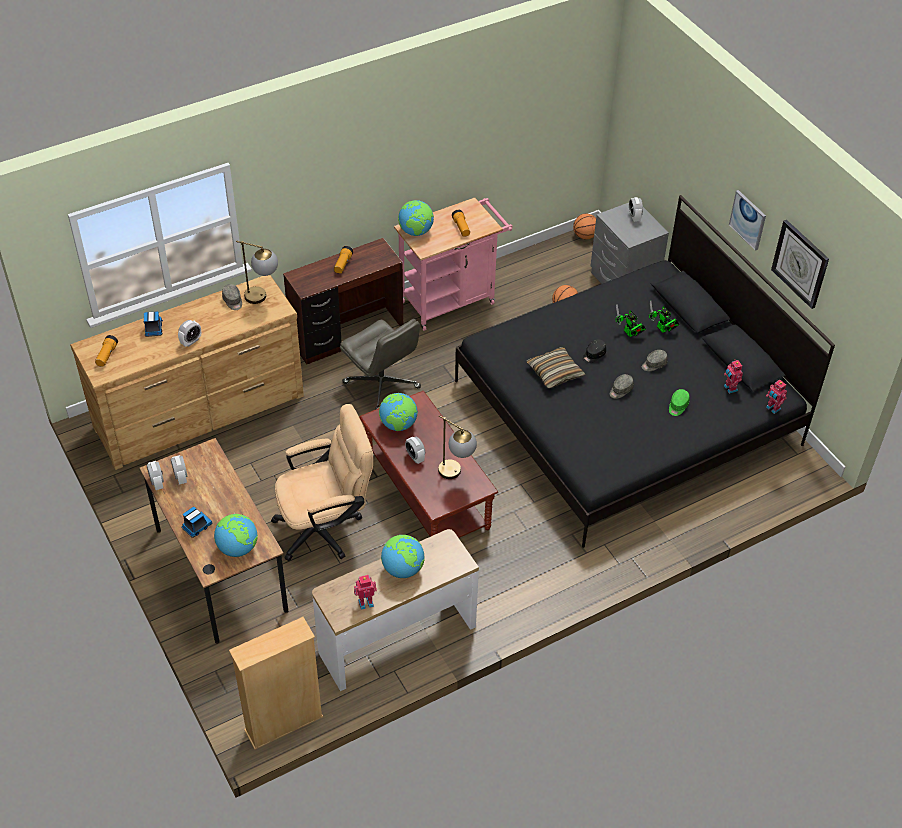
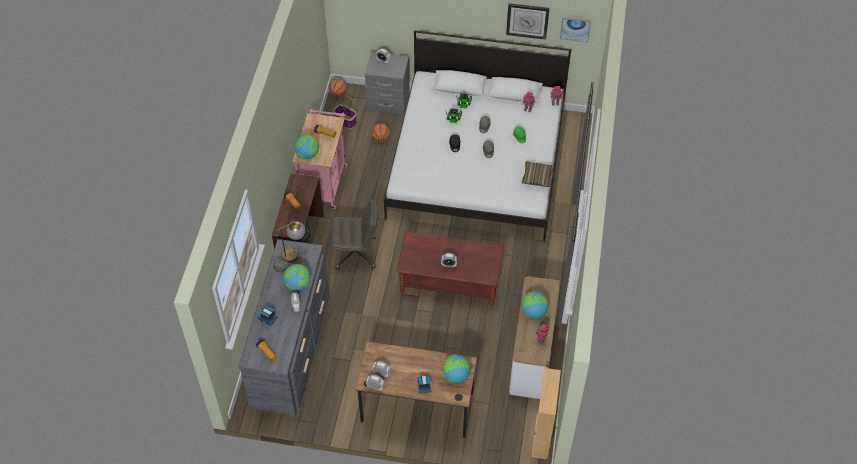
camera: 50 degrees left, 5 degrees up
(200, 412) = (291, 349): brown dresser -> grey dresser
(326, 527) = (432, 341): beige office chair -> none
(398, 425) = (419, 258): globe -> globe (298, 285)
(456, 474) = (476, 255): table lamp -> none
(554, 266) = (346, 121): none -> basket
(555, 373) = (451, 169): pillow -> pillow (537, 177)
(626, 412) = (477, 163): black bed -> white bed
(748, 219) = (476, 17): picture -> picture (575, 29)

